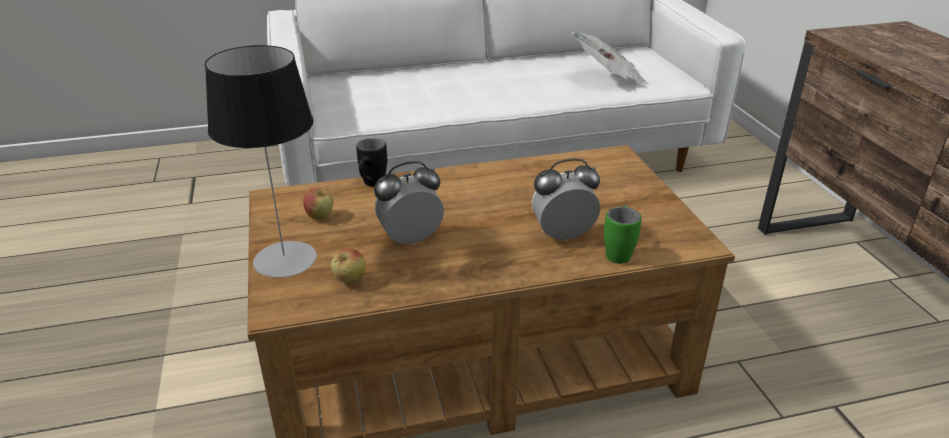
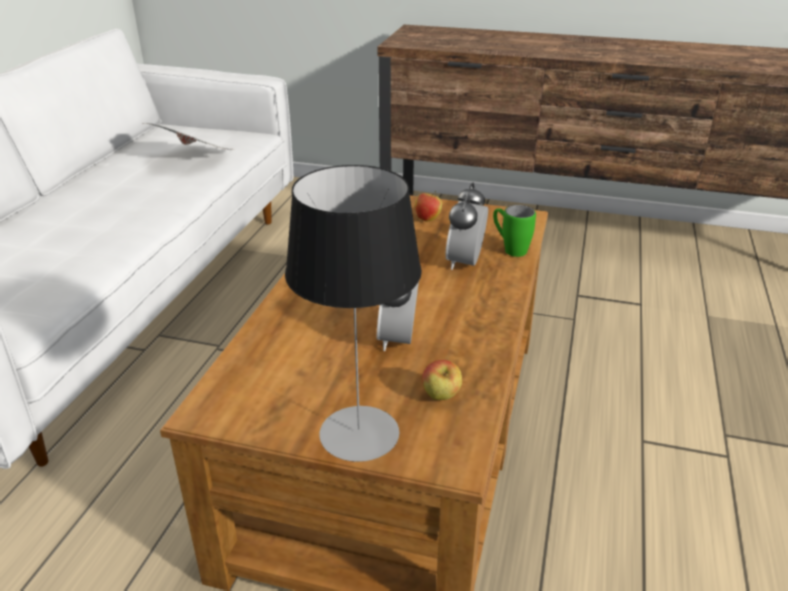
camera: 60 degrees left, 0 degrees up
(320, 217) = (293, 386): apple -> apple (428, 219)
(371, 185) = (263, 333): black mug -> none

